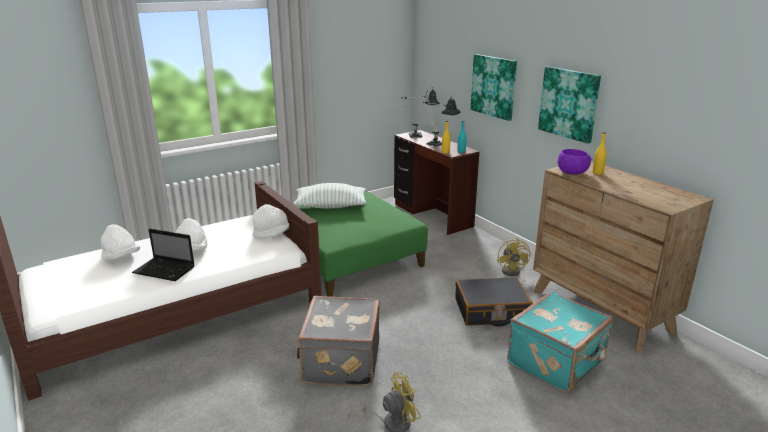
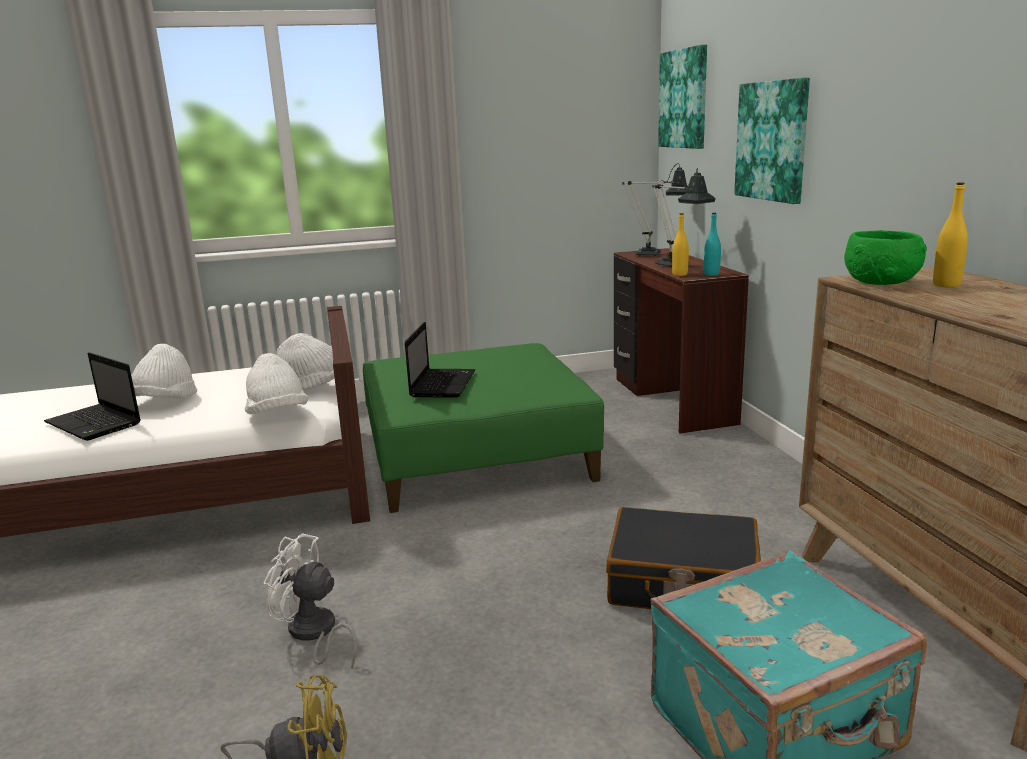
camera: 20 degrees right, 5 degrees down
(121, 258) = (62, 401): white hat -> white hat (277, 414)
(330, 206) = (452, 358): pillow -> none
(340, 362) = (313, 634): grey suitcase -> white fan
(341, 224) = (442, 384): none -> laptop
(513, 270) = (776, 510): yellow fan -> none
(569, 103) = (905, 145): picture -> picture (684, 99)
(572, 172) = (881, 282): purple bowl -> green bowl

